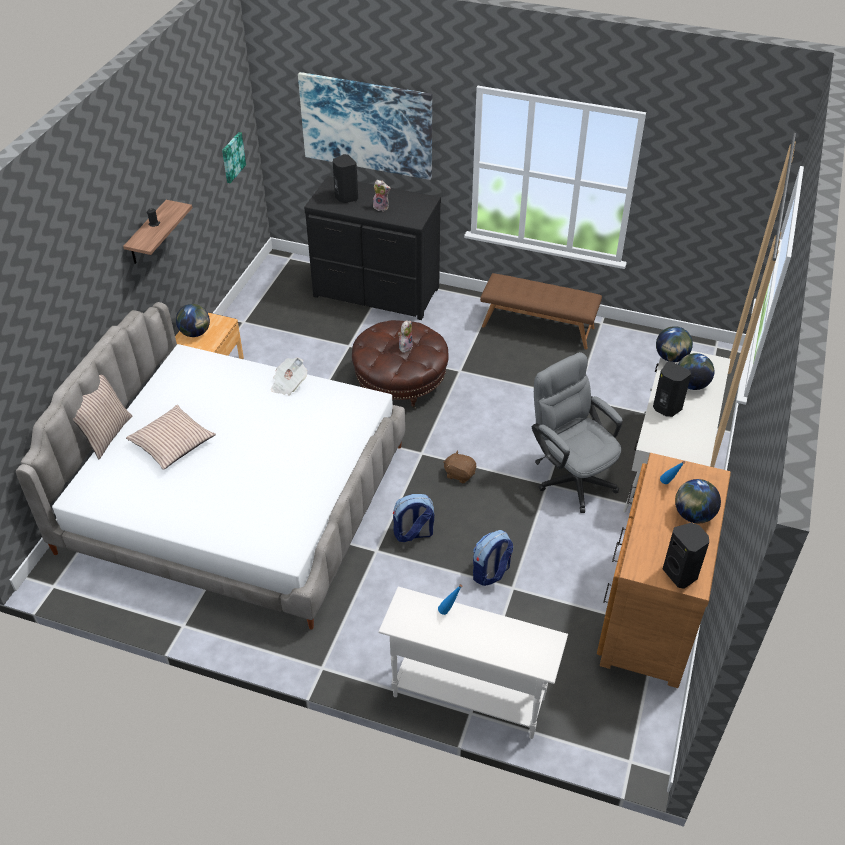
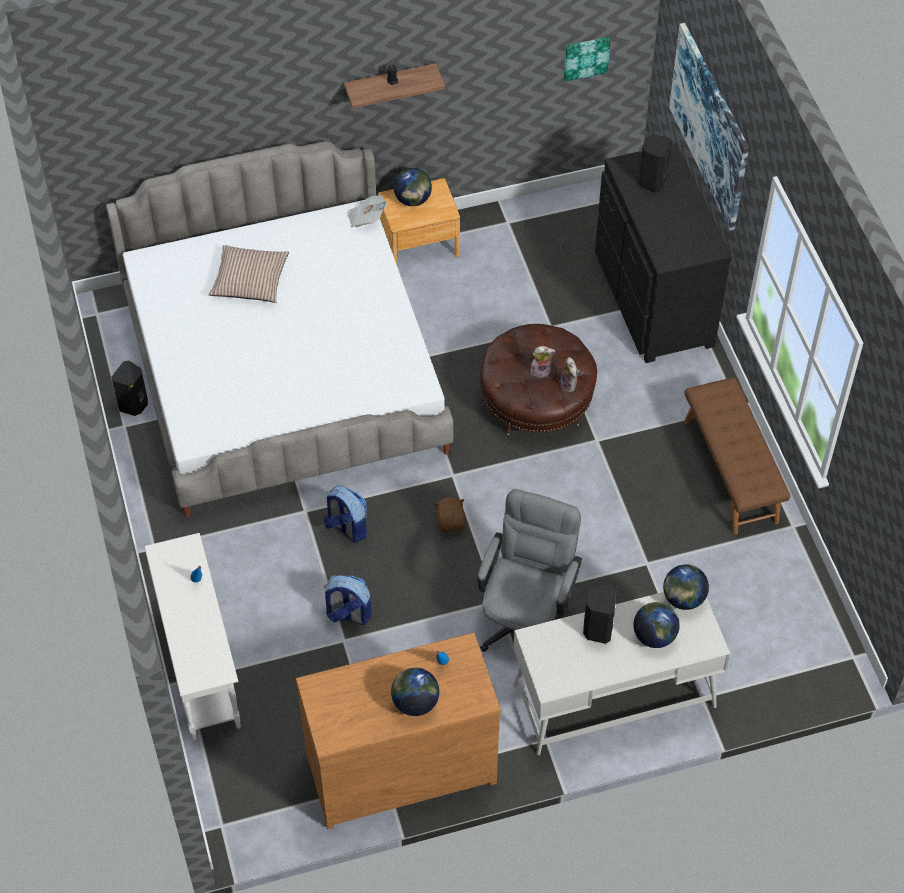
camera: 55 degrees right, 10 degrees up
(106, 434) = (223, 229): pillow -> none
(288, 384) = (389, 313): newspaper -> newspaper (366, 218)
(381, 207) = (664, 219): plush toy -> plush toy (570, 385)
(681, 574) = (333, 723): black speaker -> black speaker (134, 405)

